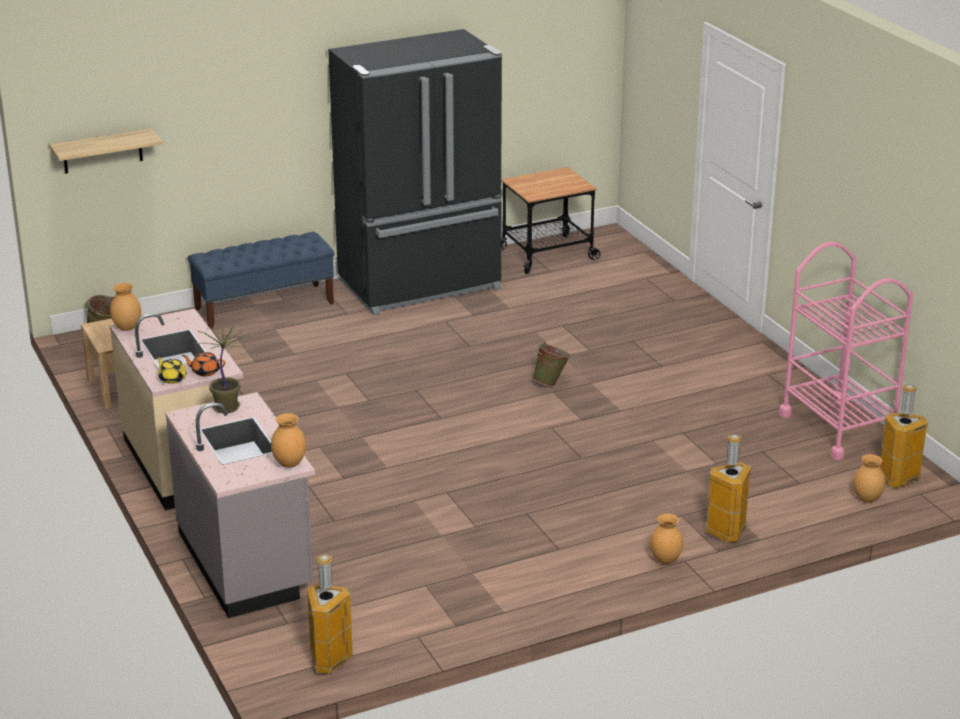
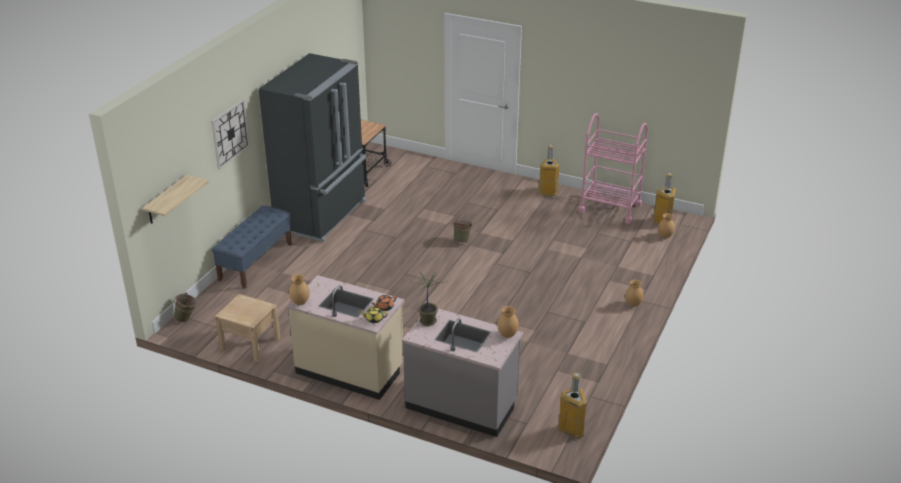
camera: 40 degrees left, 5 degrees up
(257, 98) = (230, 133): none -> wall clock
(728, 532) = (637, 278): trash can -> trash can (548, 192)

